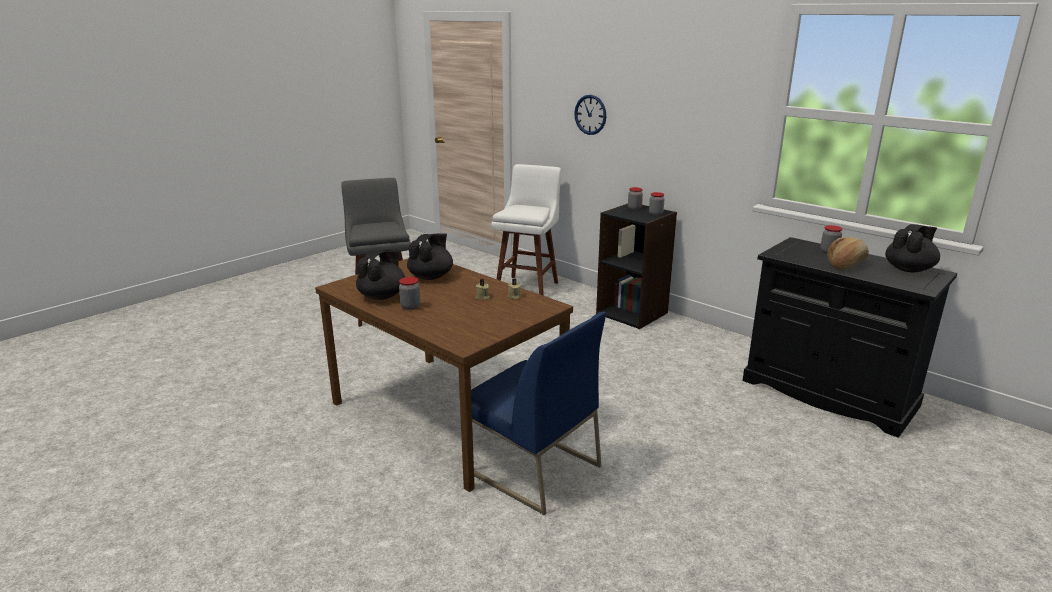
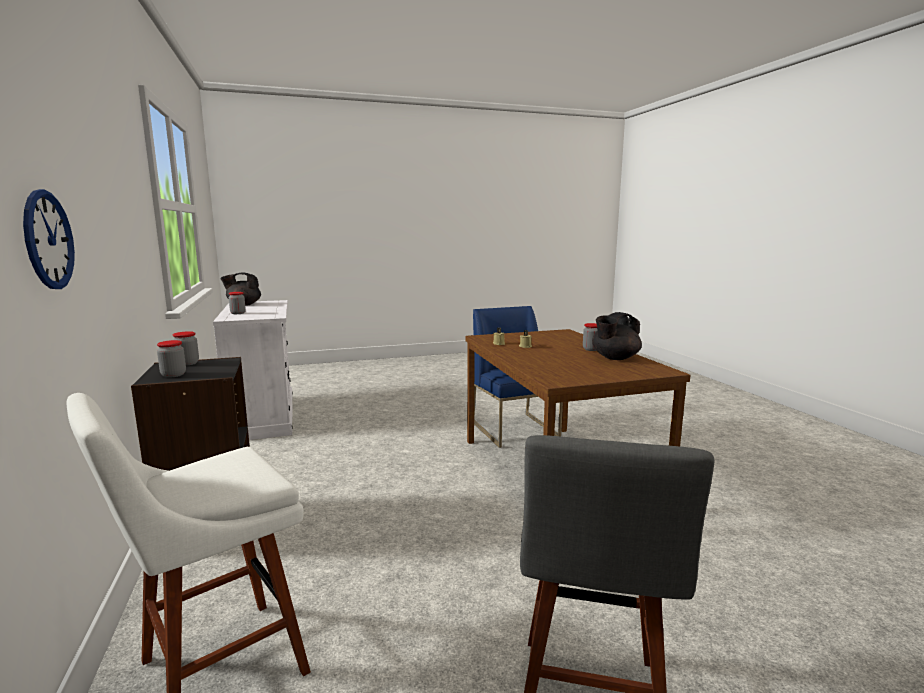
camera: 150 degrees left, 10 degrees down
(431, 276) = (557, 364): black teapot -> none
(828, 393) = (263, 416): black cabinet -> white cabinet
(846, 264) = (262, 309): bread -> none

